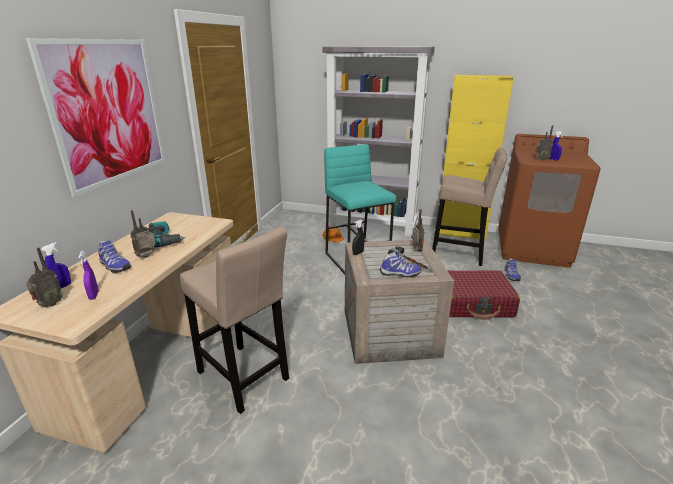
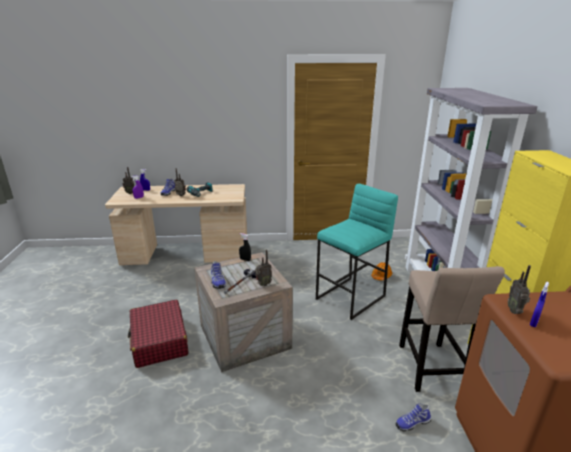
camera: 70 degrees right, 0 degrees up
(108, 112) = (210, 115): picture -> none
(245, 379) = (175, 286): beige stool -> none
(474, 303) = (321, 388): red suitcase -> red suitcase (159, 341)

